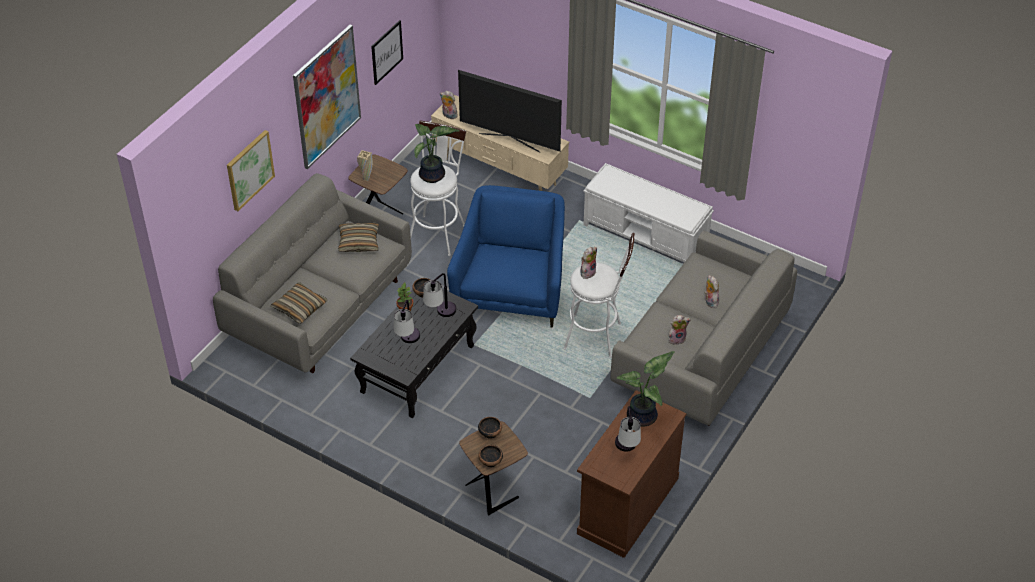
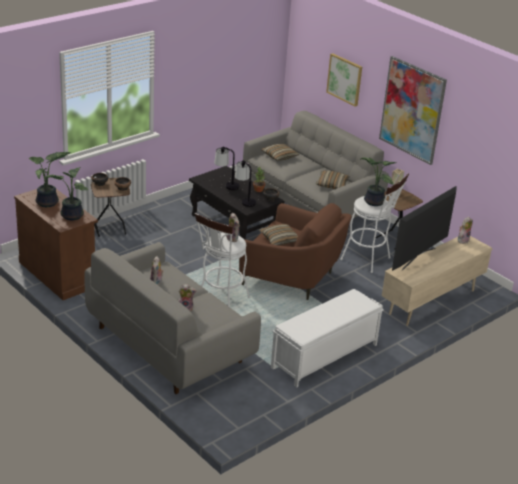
camera: 105 degrees right, 15 degrees down
(387, 52) = (472, 148): picture -> none
(511, 288) = (292, 277): blue armchair -> brown armchair
(515, 266) = (279, 239): none -> pillow
(627, 451) = (48, 203): table lamp -> potted plant

